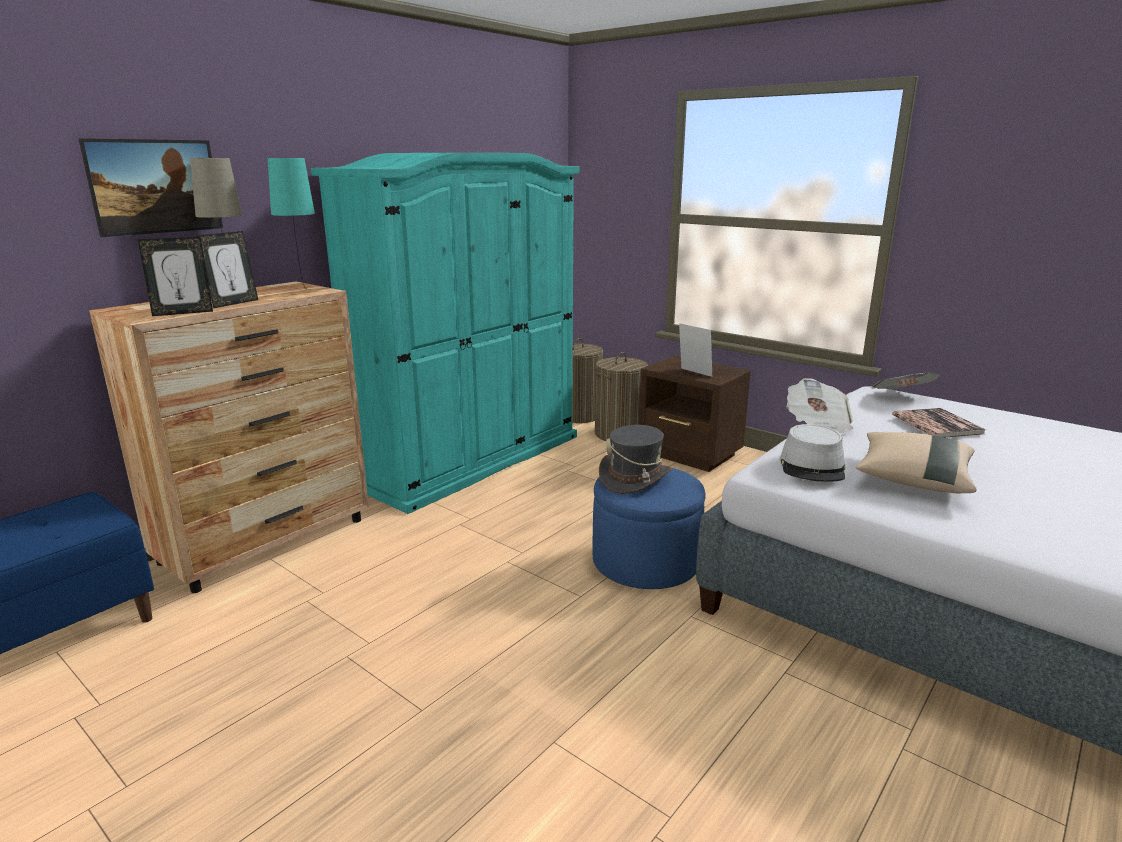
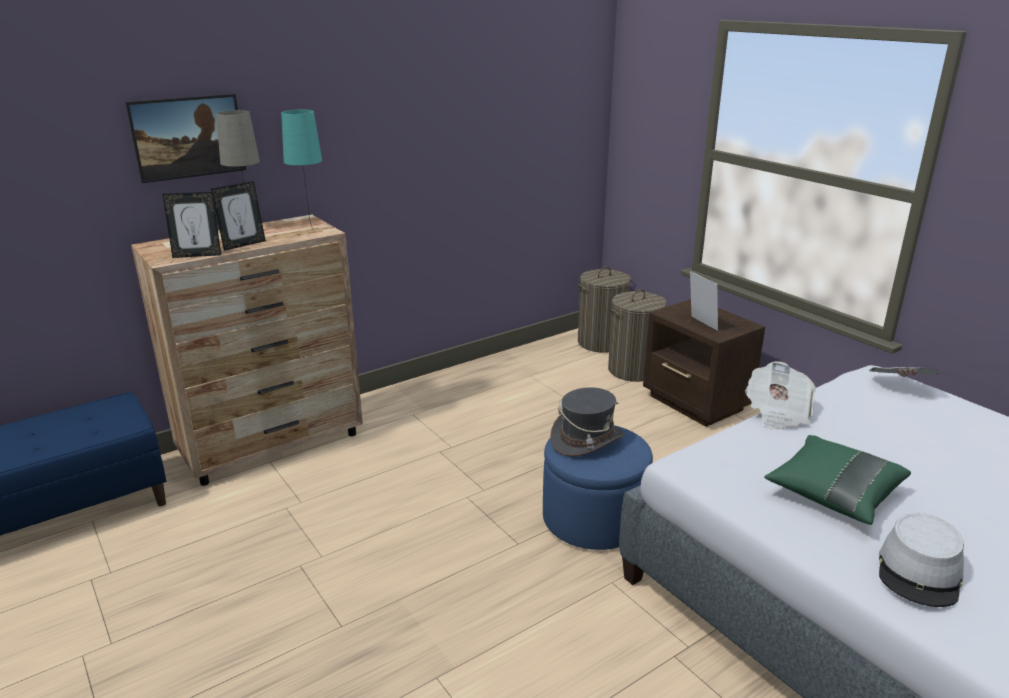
camera: 15 degrees right, 5 degrees up
(471, 459) = (476, 382): turquoise wardrobe -> none
(813, 466) = (737, 463): grey hat -> grey hat (920, 572)
(912, 479) = (833, 494): beige pillow -> green pillow
(937, 424) = (910, 429): book -> none

